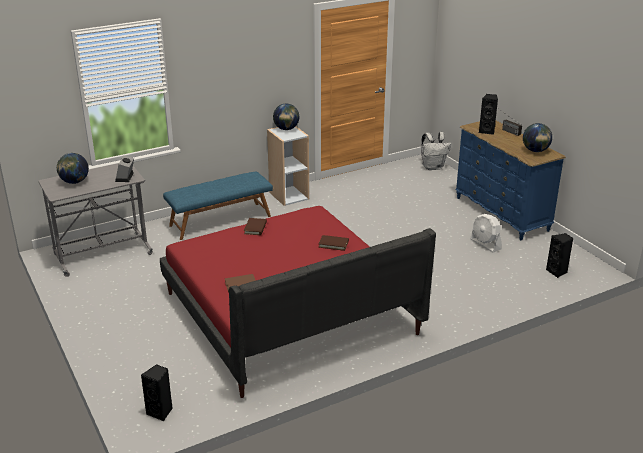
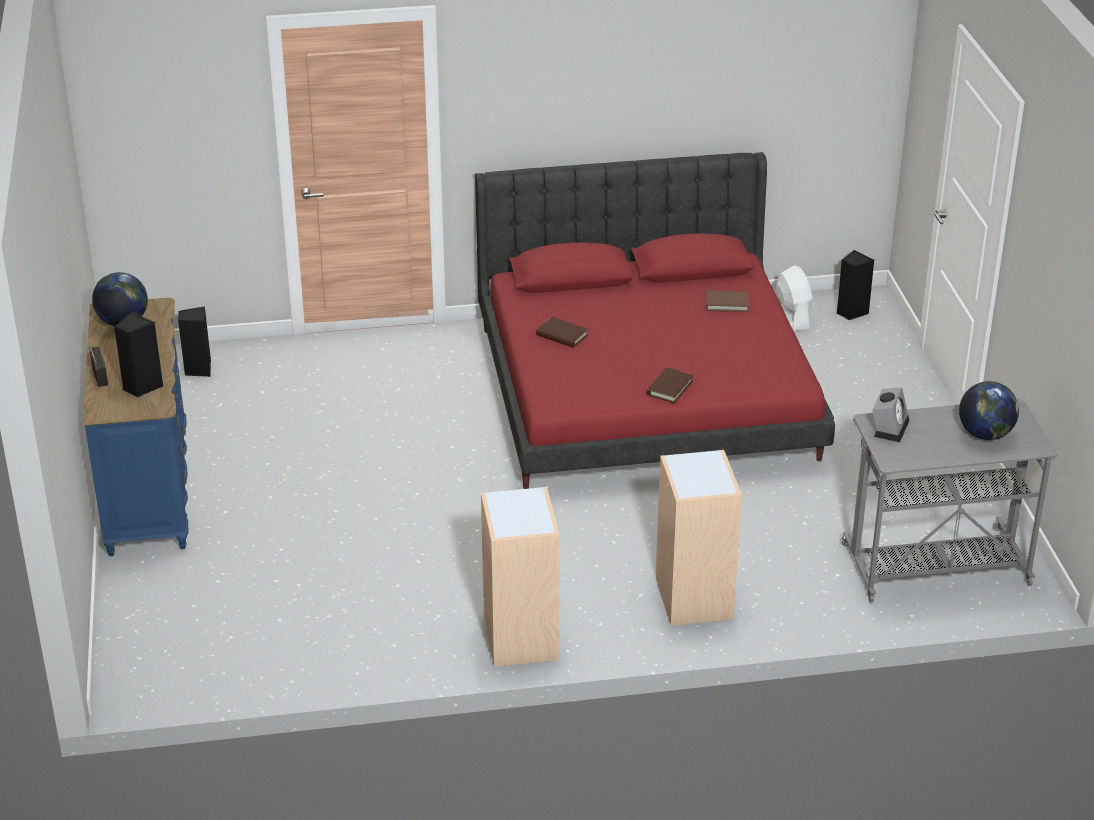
camera: 160 degrees left, 5 degrees up
(220, 220) = (693, 599): blue bench -> bookcase
(286, 129) = (516, 523): globe -> none
(433, 167) = (136, 653): white backpack -> none
(485, 244) = (249, 438): white fan -> white fan (791, 316)

